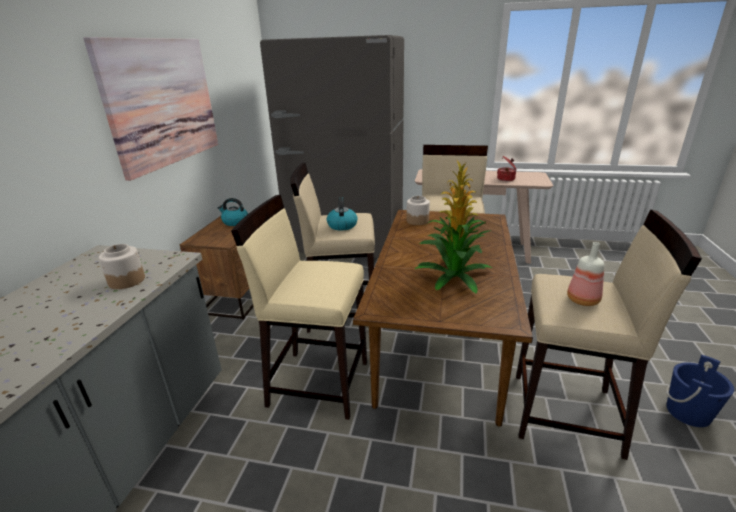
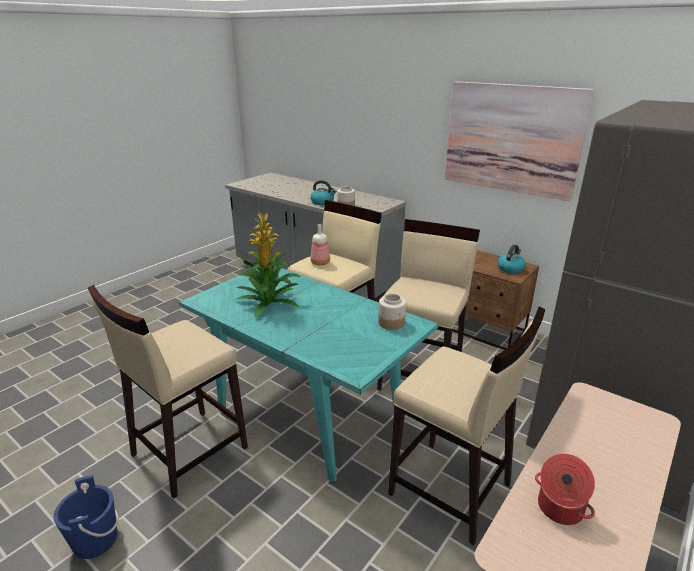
camera: 115 degrees right, 0 degrees up
(342, 225) = (418, 288): kettle -> kettle (323, 202)
(439, 359) = (308, 411): brown dining table -> turquoise dining table
(582, 300) = (176, 340): bottle -> bottle (320, 263)

